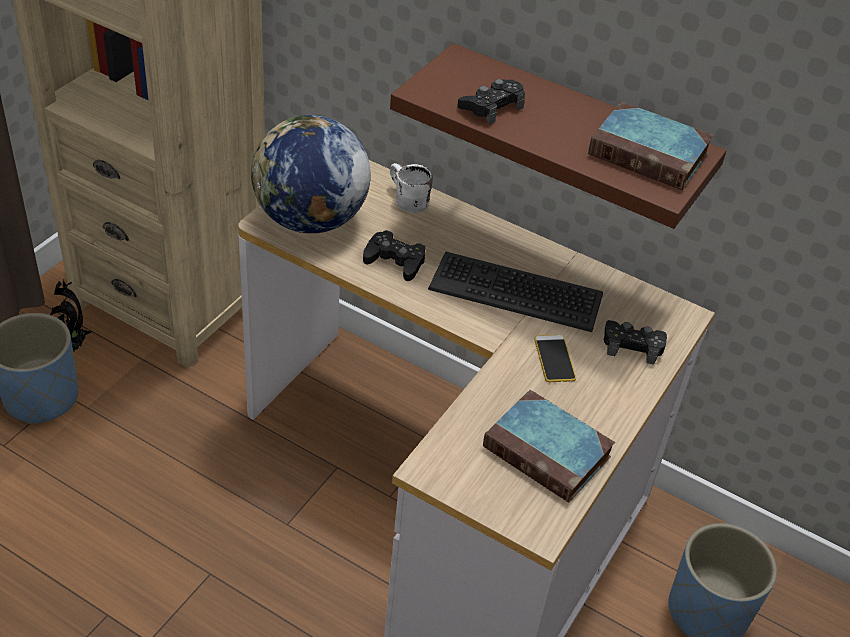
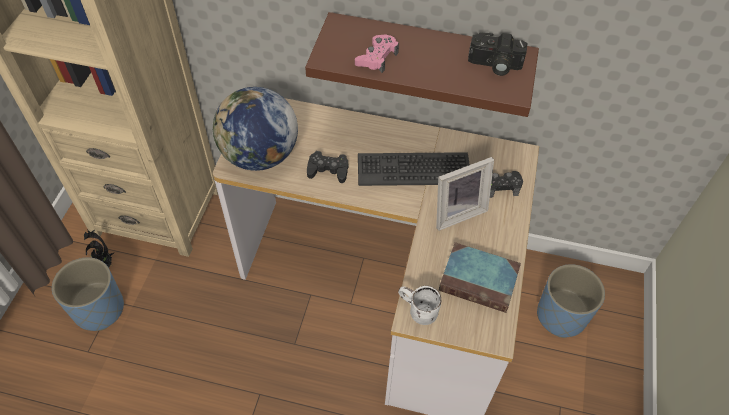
camera: 15 degrees left, 10 degrees up
(405, 200) = (316, 122): white mug -> white mug (417, 312)
(491, 107) = (377, 58): black game controller -> pink game controller
(554, 359) = (456, 211): phone -> picture frame
(651, 154) = (494, 65): book -> camera

